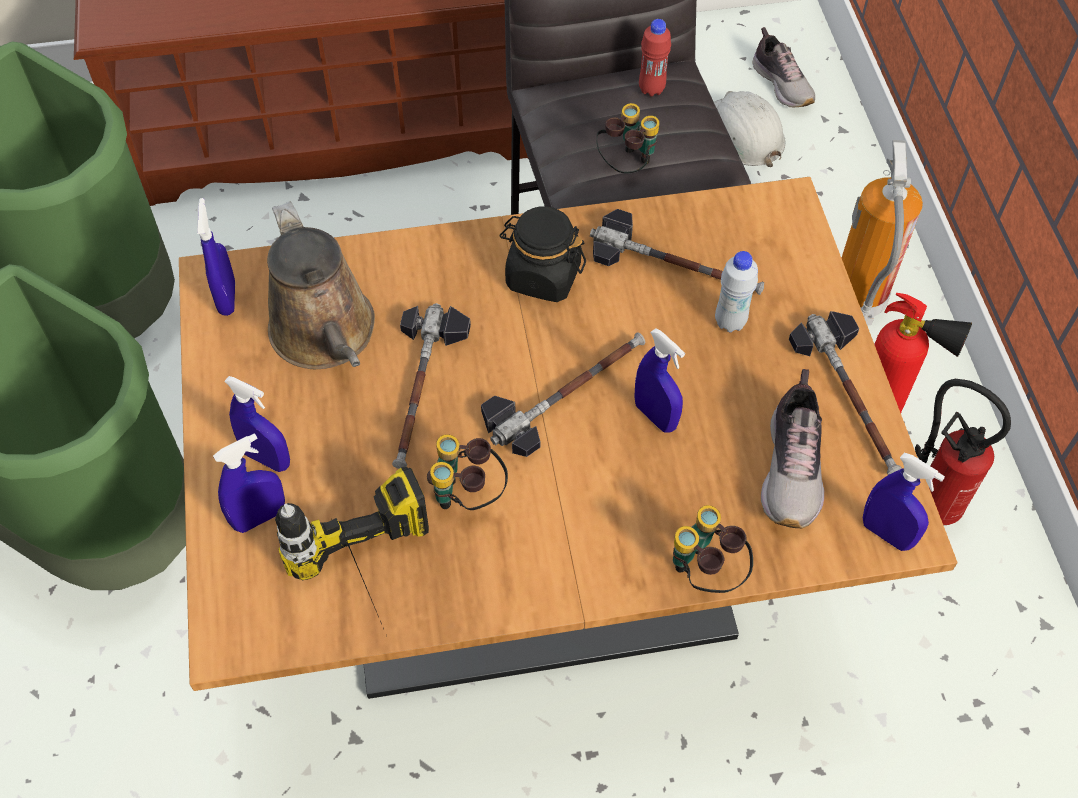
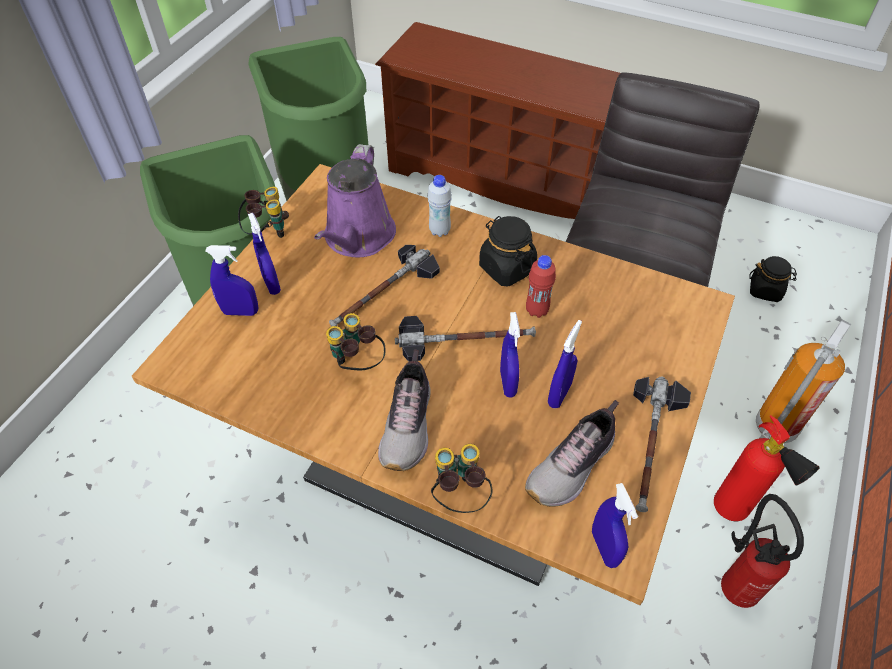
camera: 35 degrees right, 5 degrees down
(227, 298) = (325, 194): blue spray bottle -> blue spray bottle (559, 394)
(326, 335) = (358, 238): brown watering can -> purple watering can
(373, 589) = (263, 384): power drill -> none
(626, 165) = (626, 241): binoculars -> binoculars (267, 232)
(651, 89) = (678, 207): red bottle -> red bottle (537, 310)
(676, 265) = (596, 303): hammer -> none
(730, 322) = (604, 354): white bottle -> white bottle (439, 231)
(742, 134) = (765, 290): white hard hat -> black jar
(783, 84) = (815, 273): shoe -> shoe (408, 425)

